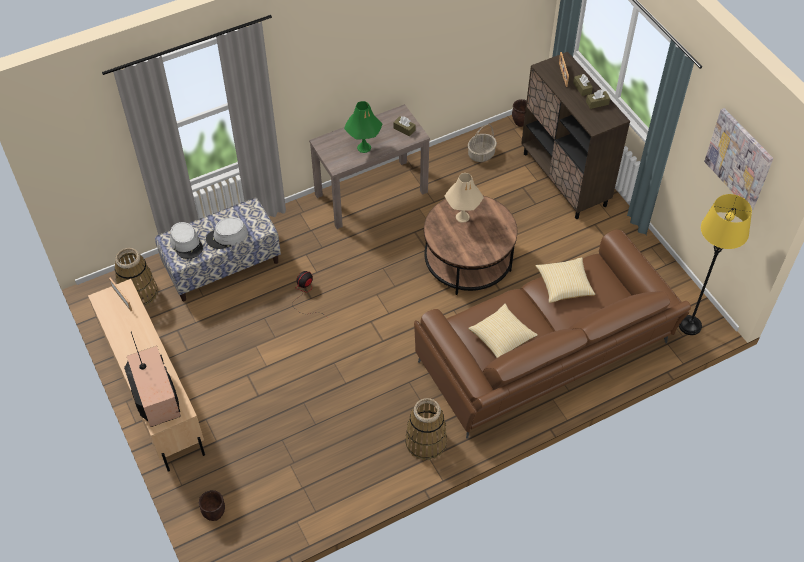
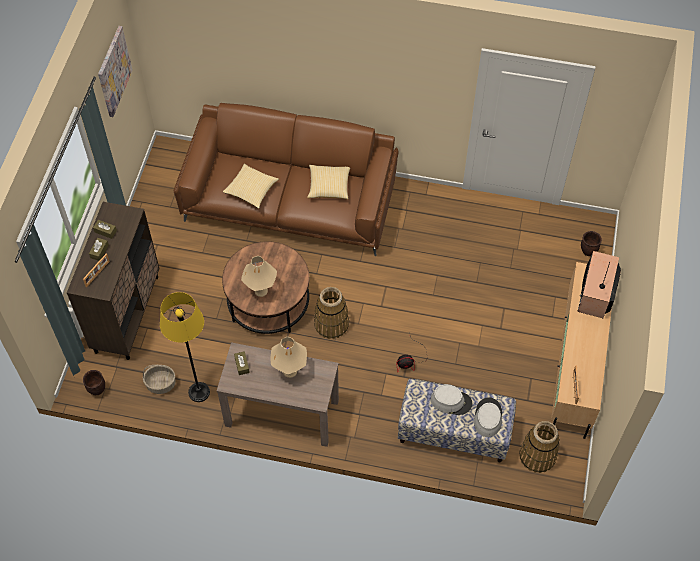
camera: 140 degrees left, 5 degrees up
(364, 147) = (290, 371): green table lamp -> beige table lamp
(426, 442) = (419, 204): basket -> basket (331, 324)
(689, 325) = (179, 156): yellow floor lamp -> yellow floor lamp (199, 392)

